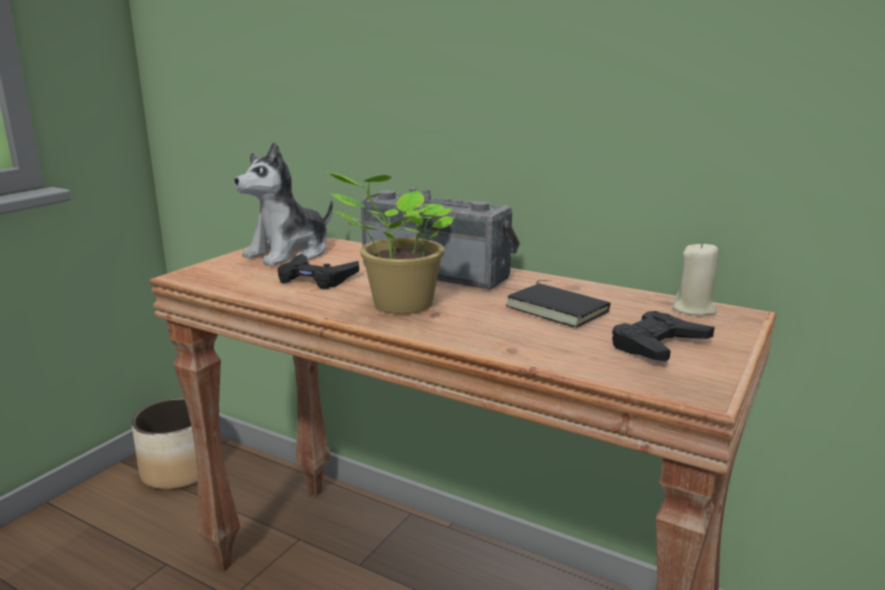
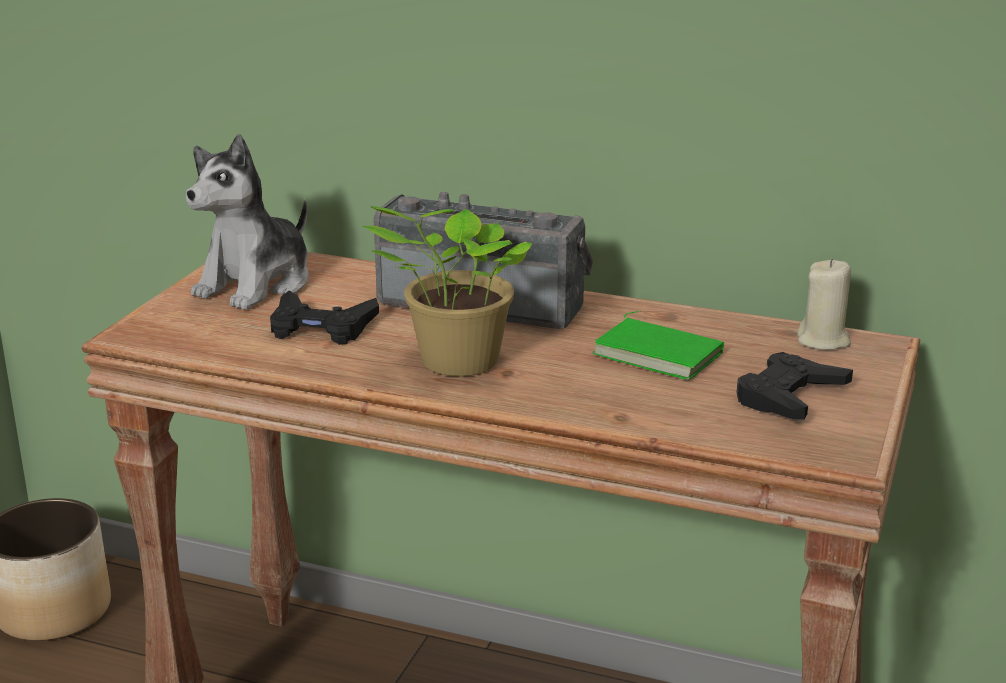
camera: 10 degrees left, 5 degrees up
(559, 309) = (660, 353): black book -> green book

